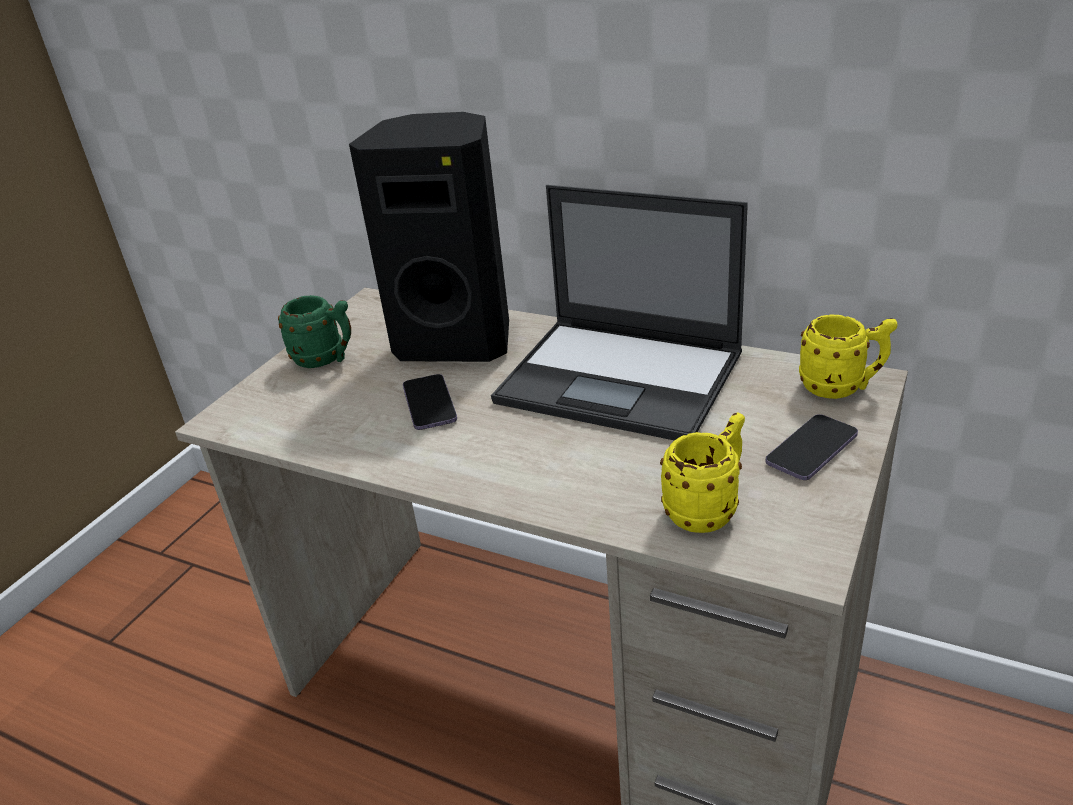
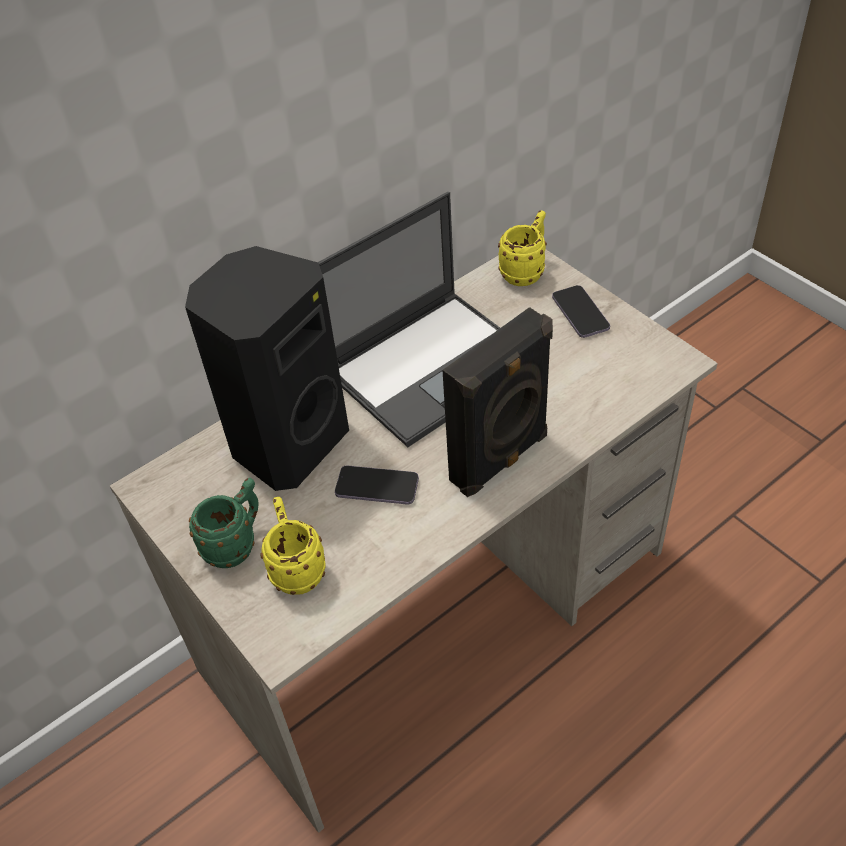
camera: 65 degrees left, 15 degrees up
(514, 467) = (501, 459): none -> black speaker
(708, 509) = (608, 381): yellow mug -> yellow mug (296, 568)

